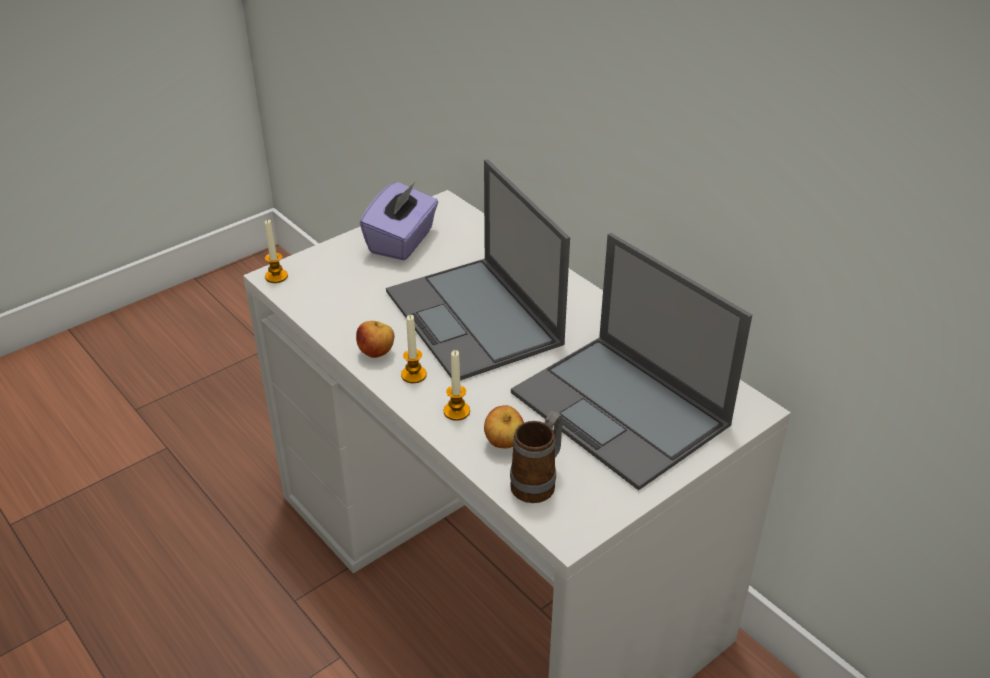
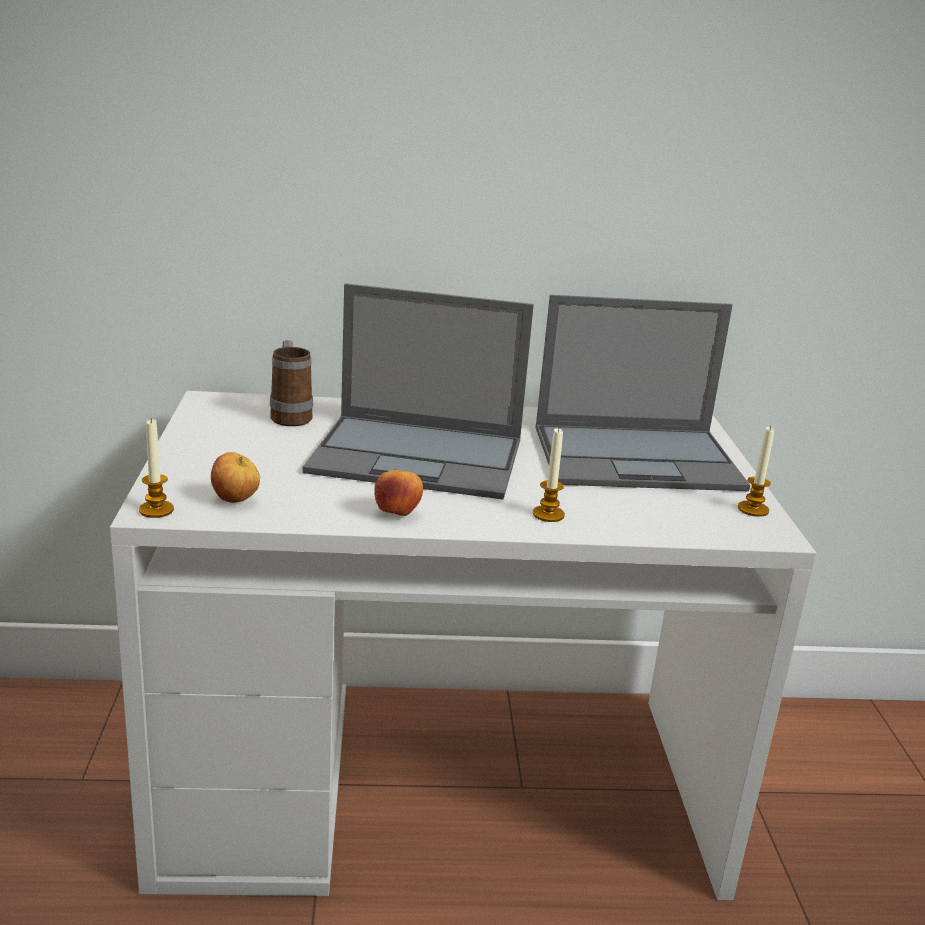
camera: 55 degrees left, 15 degrees down
(402, 241) = (230, 436): purple tissue box -> none
(413, 375) = (462, 511): candle -> candle (753, 509)
(504, 444) = (623, 514): apple -> apple (236, 500)
(538, 482) = (694, 521): mug -> mug (290, 415)

